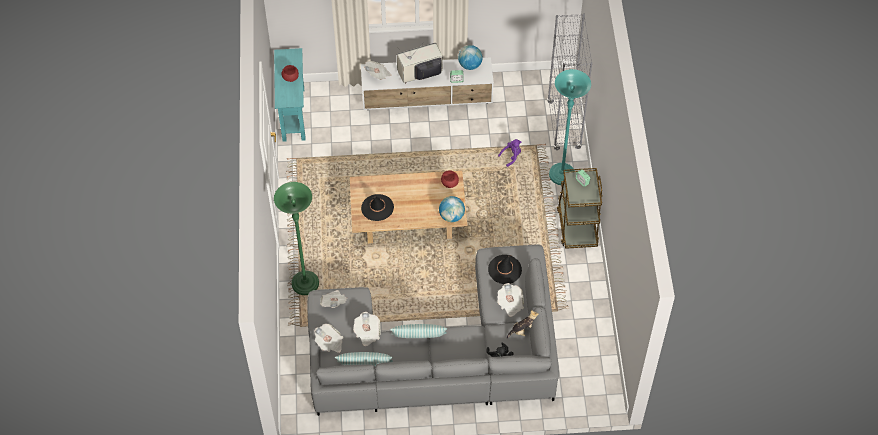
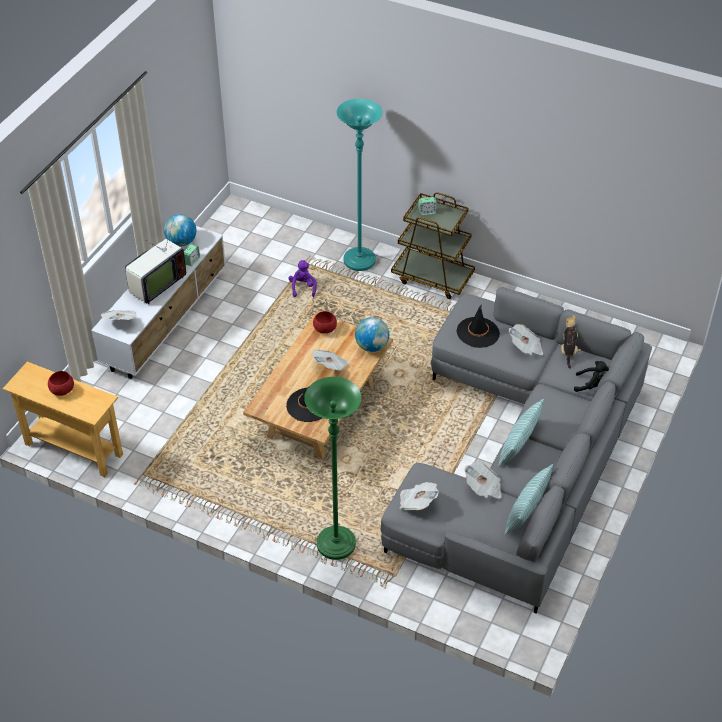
camera: 60 degrees left, 10 degrees down
(293, 114) = (73, 449): turquoise console table -> beige console table
(329, 343) = (473, 531): newspaper -> newspaper (331, 366)
(421, 74) = (155, 285): television -> television turned 150 degrees counterclockwise
(564, 125) = (297, 232): grey bookcase -> none

